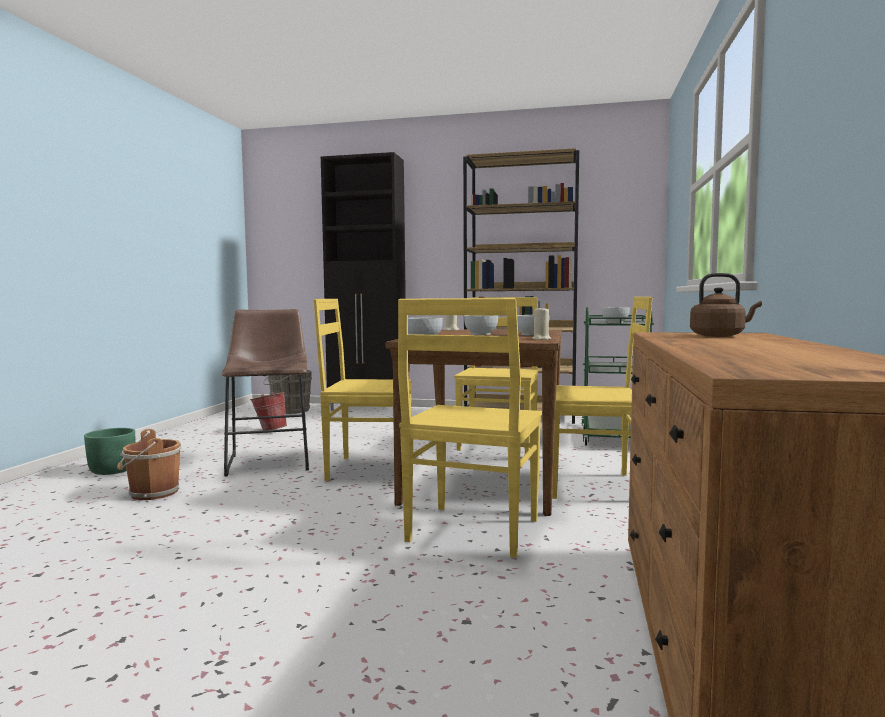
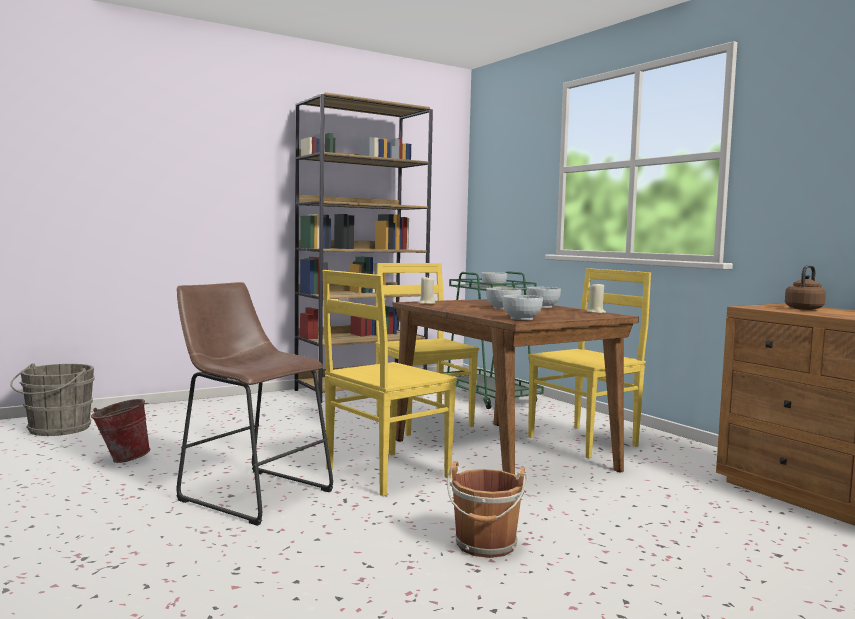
camera: 45 degrees left, 0 degrees up
(112, 470) = (57, 570): green planter -> none
(152, 493) = (233, 572): brown bucket -> brown bucket (486, 546)
(368, 409) = (170, 409): black cabinet -> none
(472, 532) = (618, 499): yellow chair -> none

